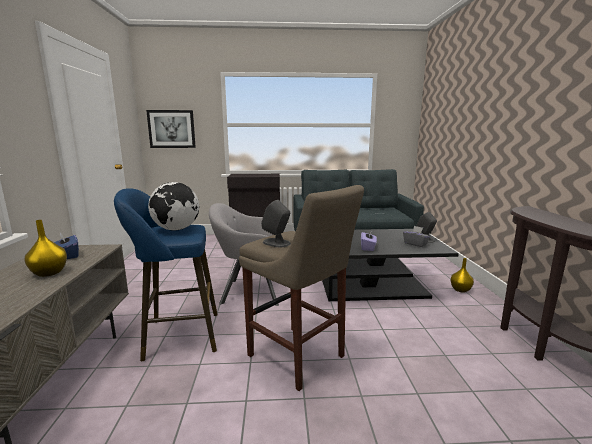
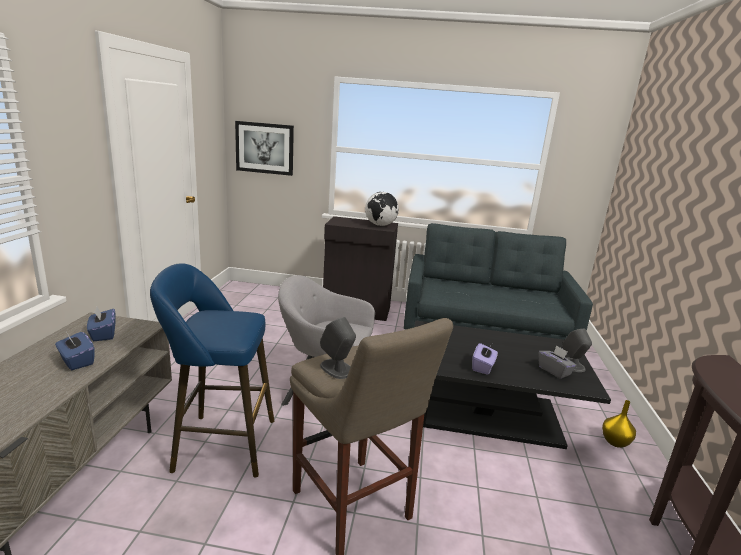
camera: 10 degrees right, 5 degrees up
(50, 273) = (76, 361): yellow vase -> blue tissue box
(176, 229) = (226, 322): globe -> globe (380, 225)

